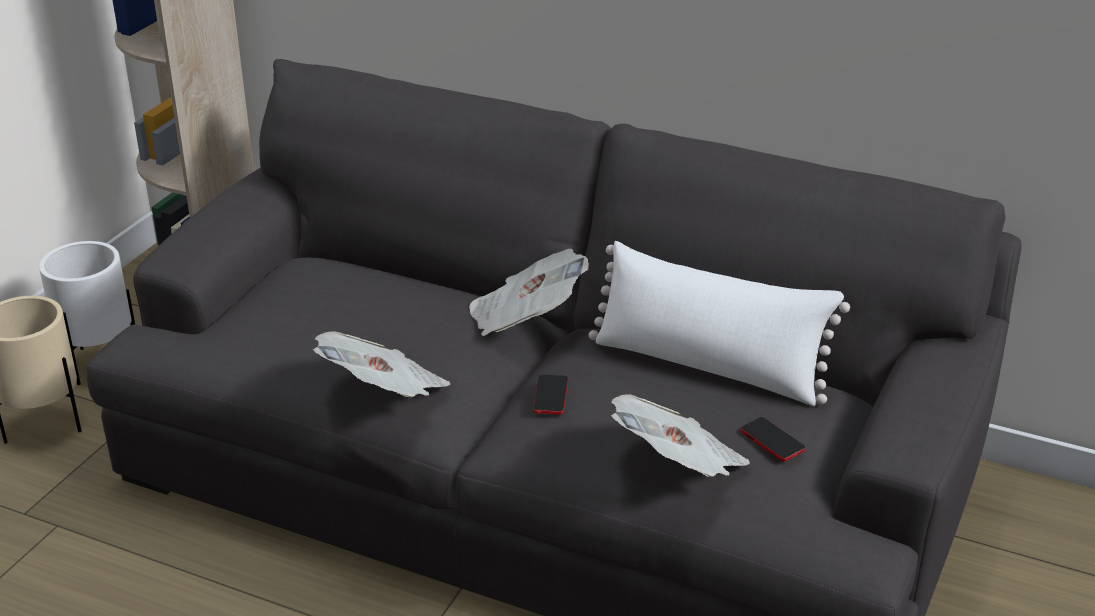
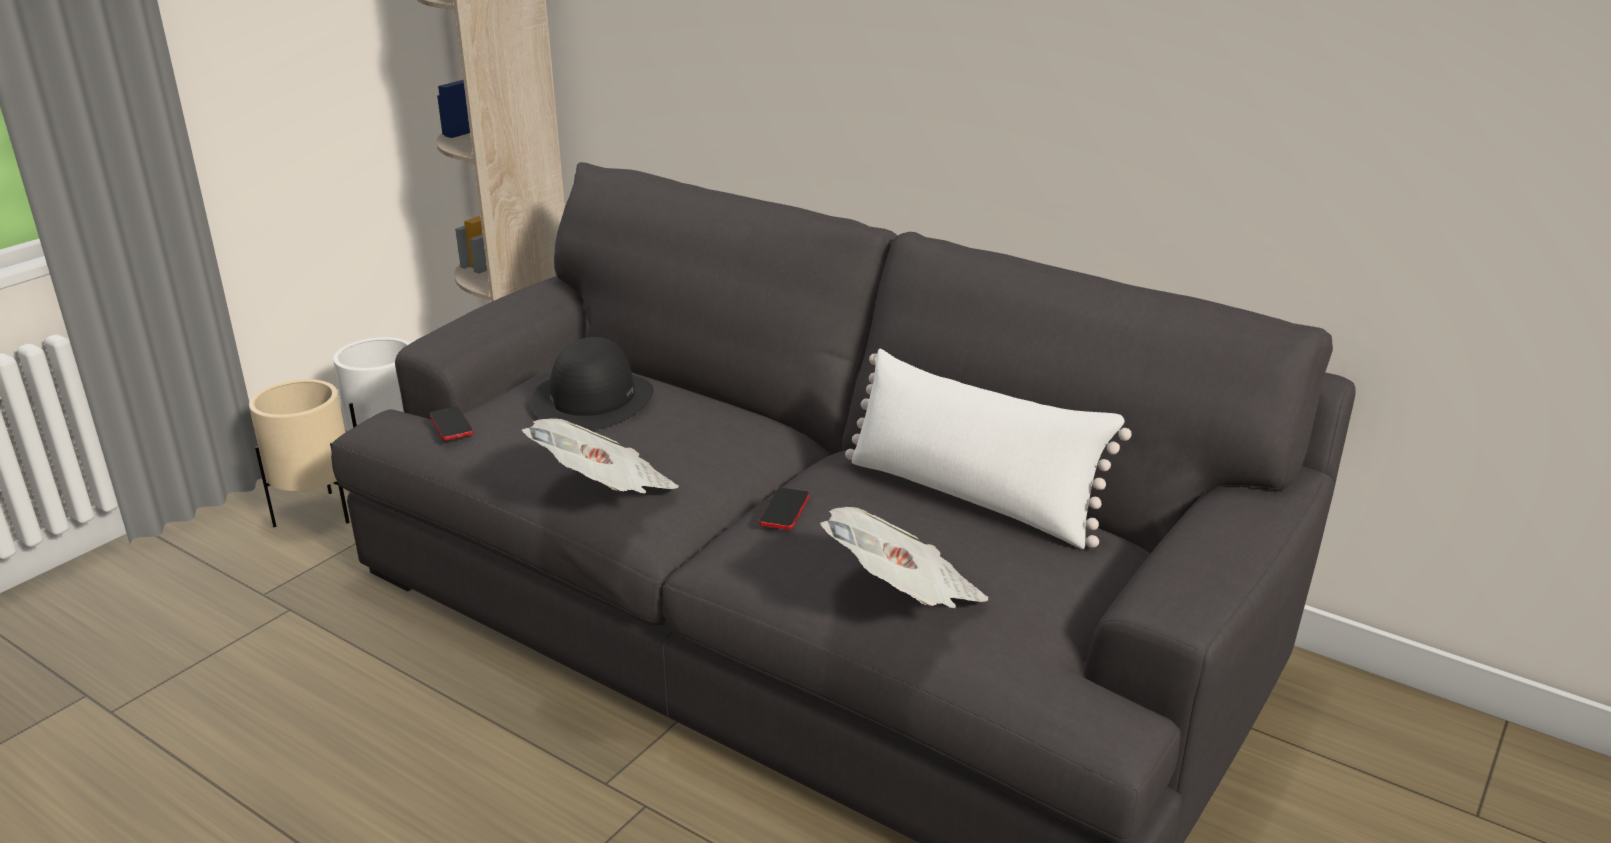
camera: 10 degrees right, 5 degrees down
(337, 300) = (592, 399): none -> black hat
(525, 318) = (784, 433): newspaper -> none
(772, 440) = (1022, 579): phone -> phone (451, 425)

